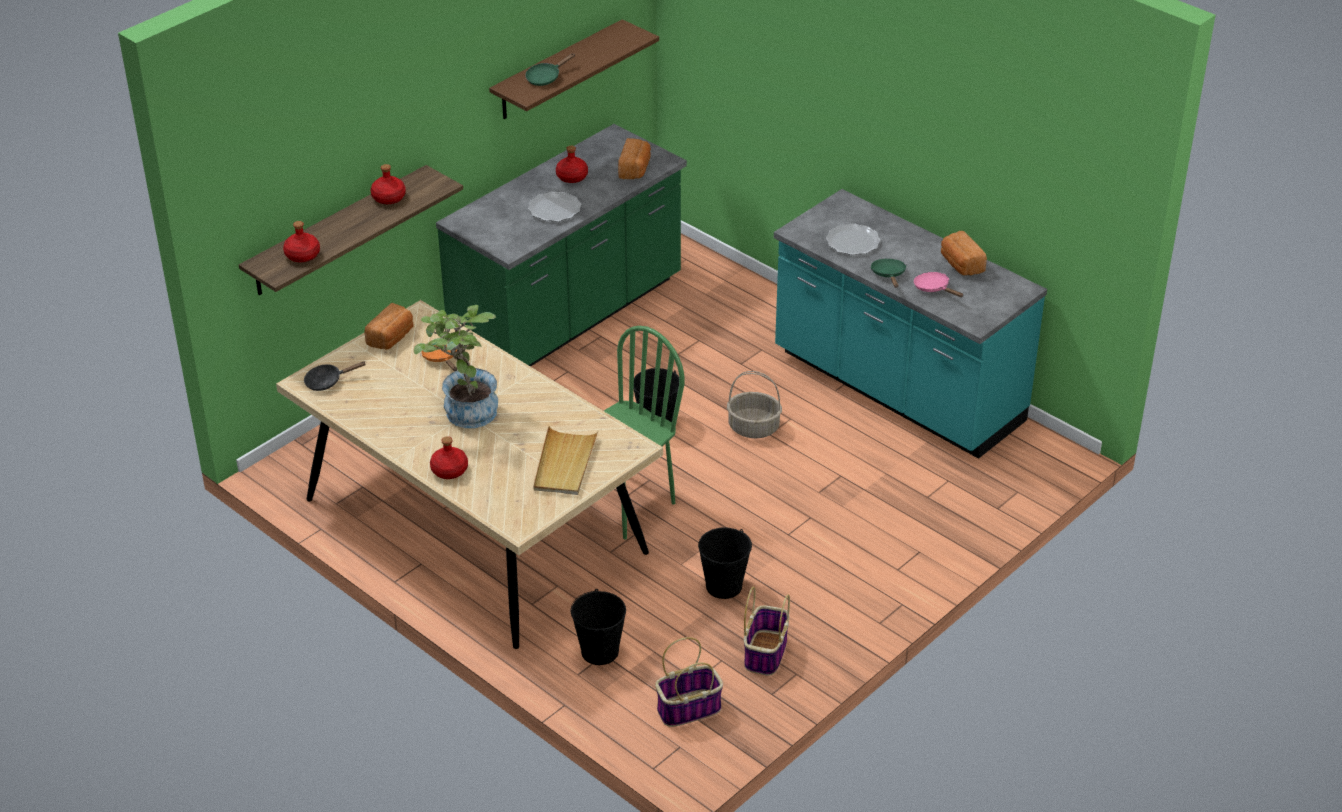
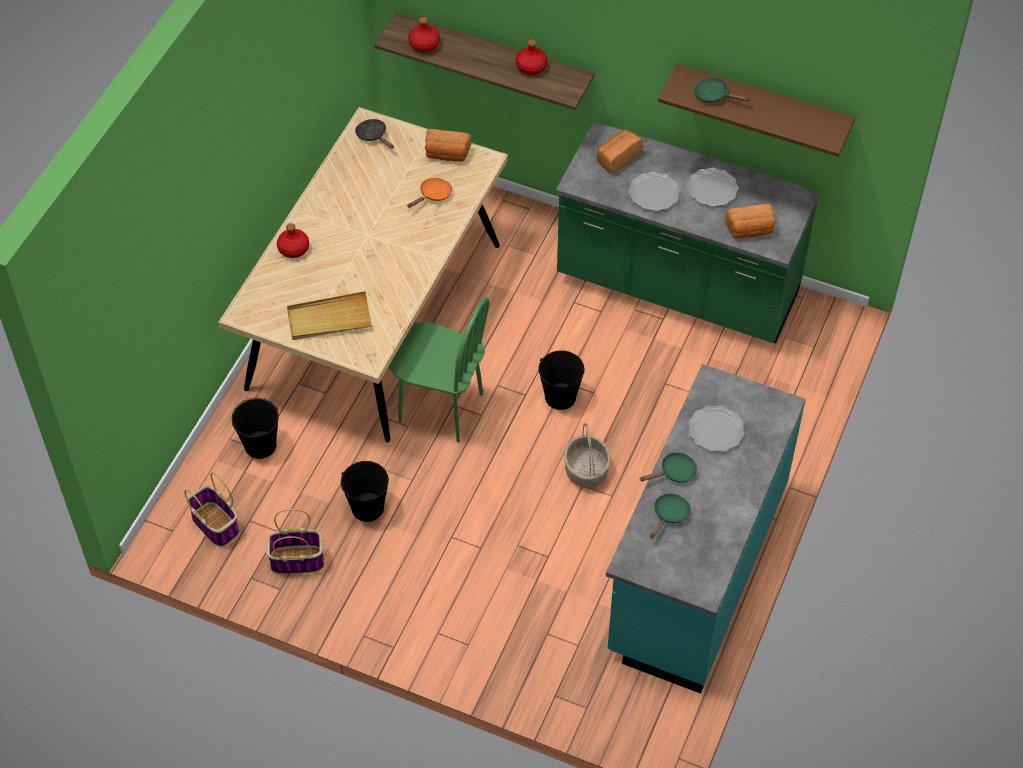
camera: 70 degrees right, 15 degrees up
(464, 410) = (372, 232): potted plant -> none
(572, 177) = (712, 189): red bottle -> plate
(934, 288) = (669, 515): pink frying pan -> green frying pan
(960, 264) = (721, 528): bread -> bread (617, 158)

